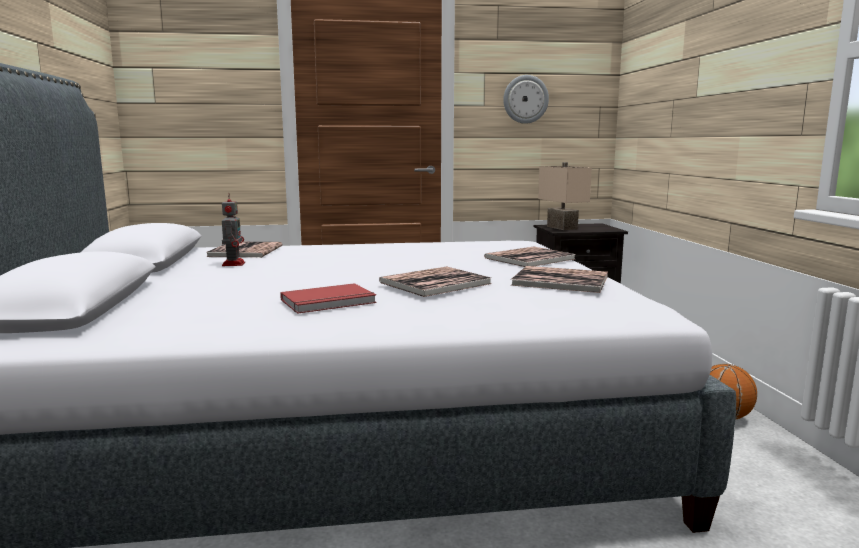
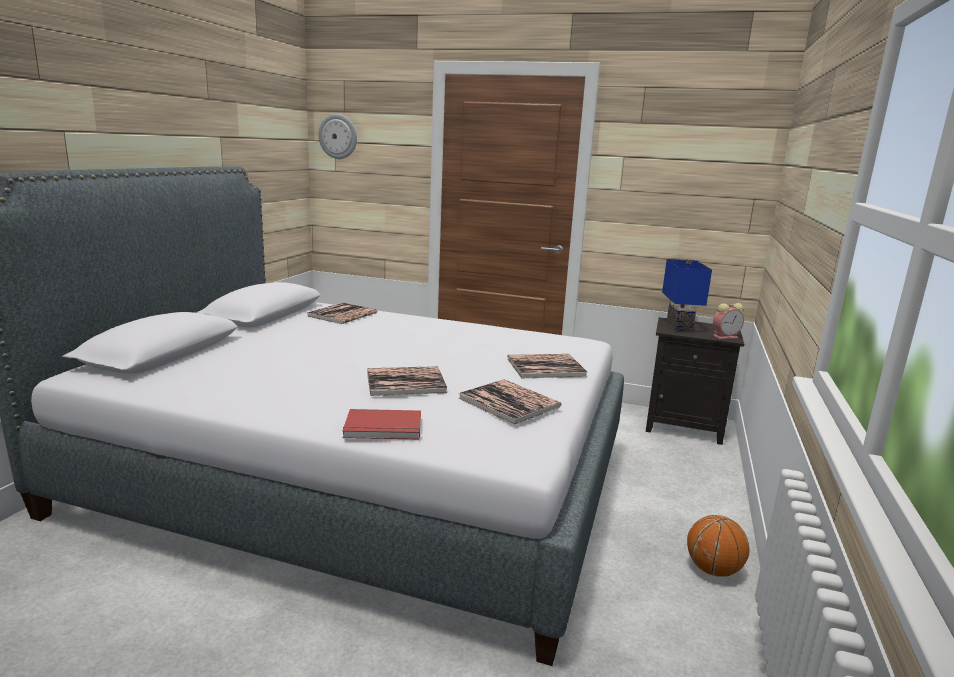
camera: 25 degrees right, 5 degrees up
(234, 264) = (312, 328): toy robot -> none
(329, 302) = (305, 385): red book -> red book (383, 428)
(525, 99) = (665, 186): wall clock -> wall clock (338, 136)
(563, 228) = (681, 327): beige table lamp -> blue table lamp
(607, 229) = (726, 336): none -> alarm clock

